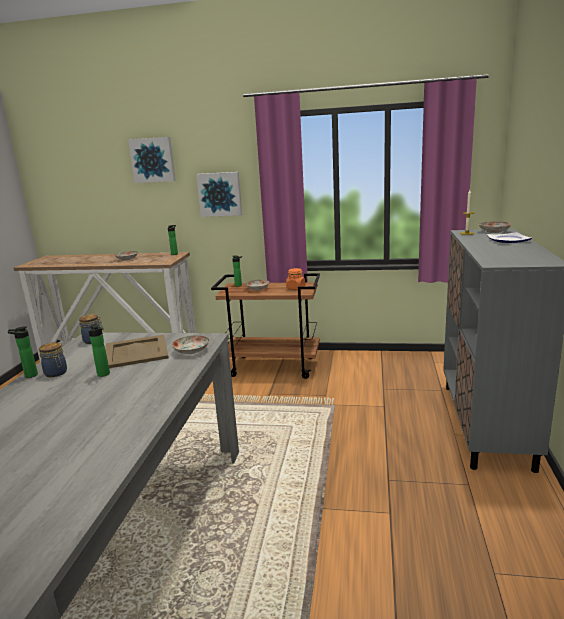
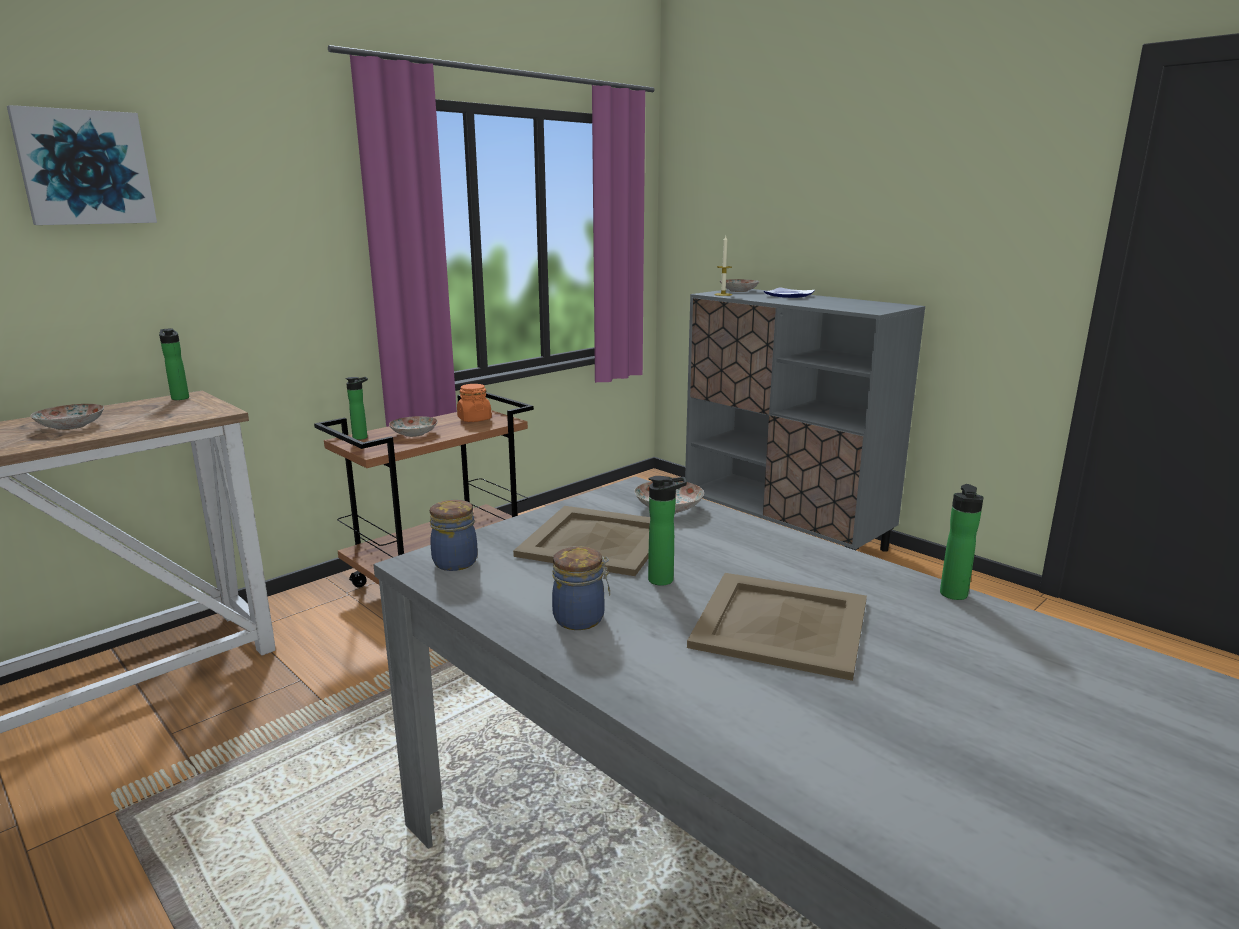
camera: 55 degrees left, 0 degrees up
(29, 375) = (543, 647): bottle -> bottle (954, 596)
(75, 407) = (782, 623): none -> beige tray
(220, 194) = (267, 254): picture -> none

